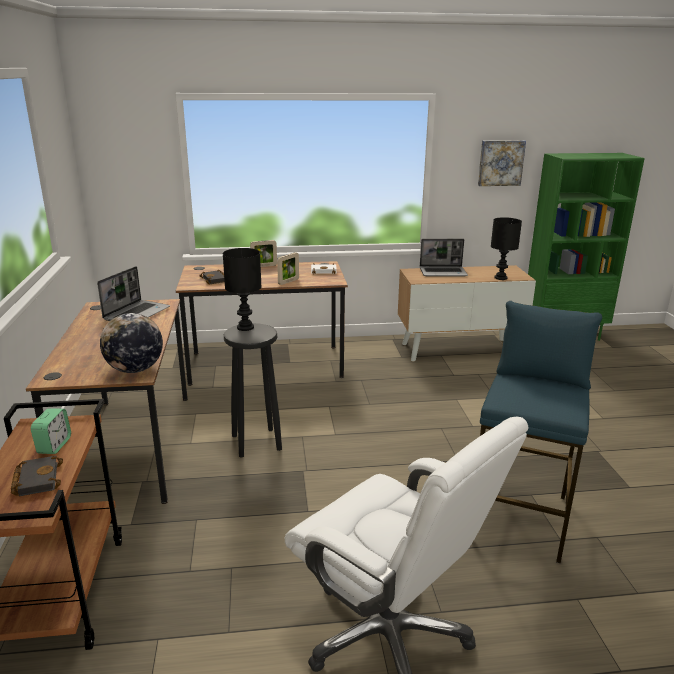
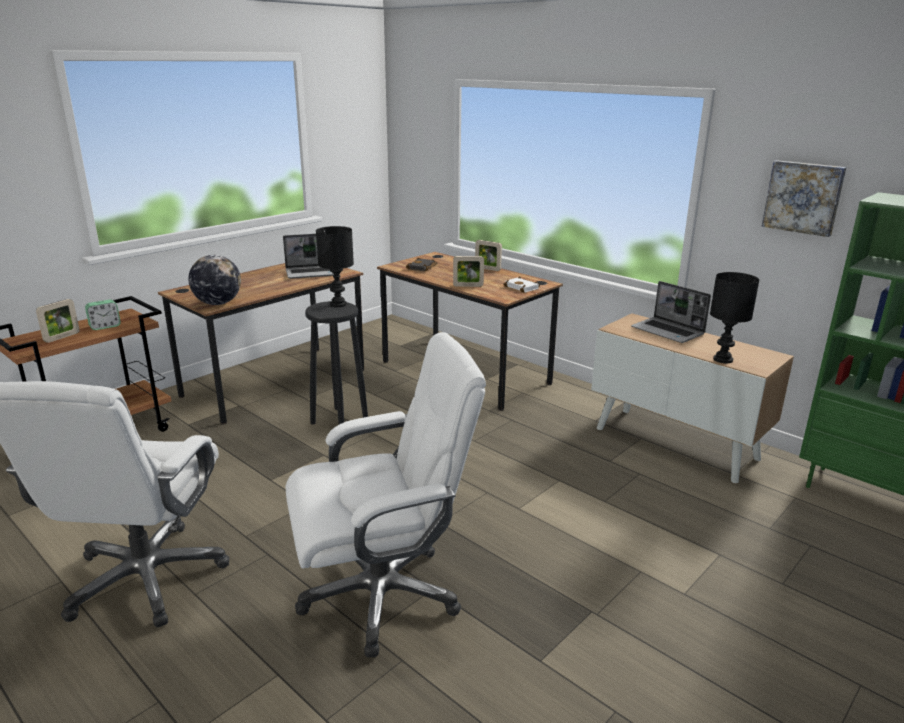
camera: 50 degrees right, 0 degrees up
(36, 479) = (62, 337): black book -> picture frame
(520, 517) = (382, 594): blue stool -> white office chair

